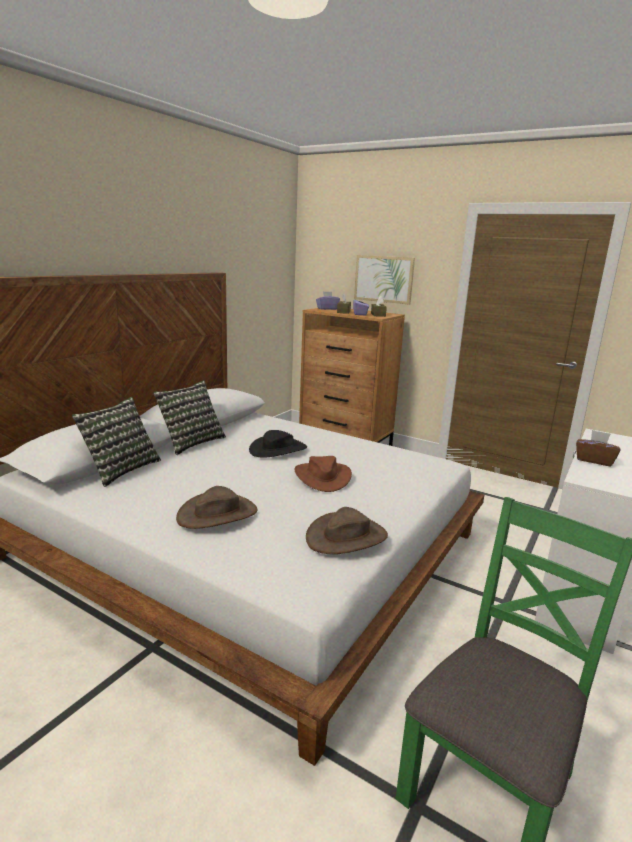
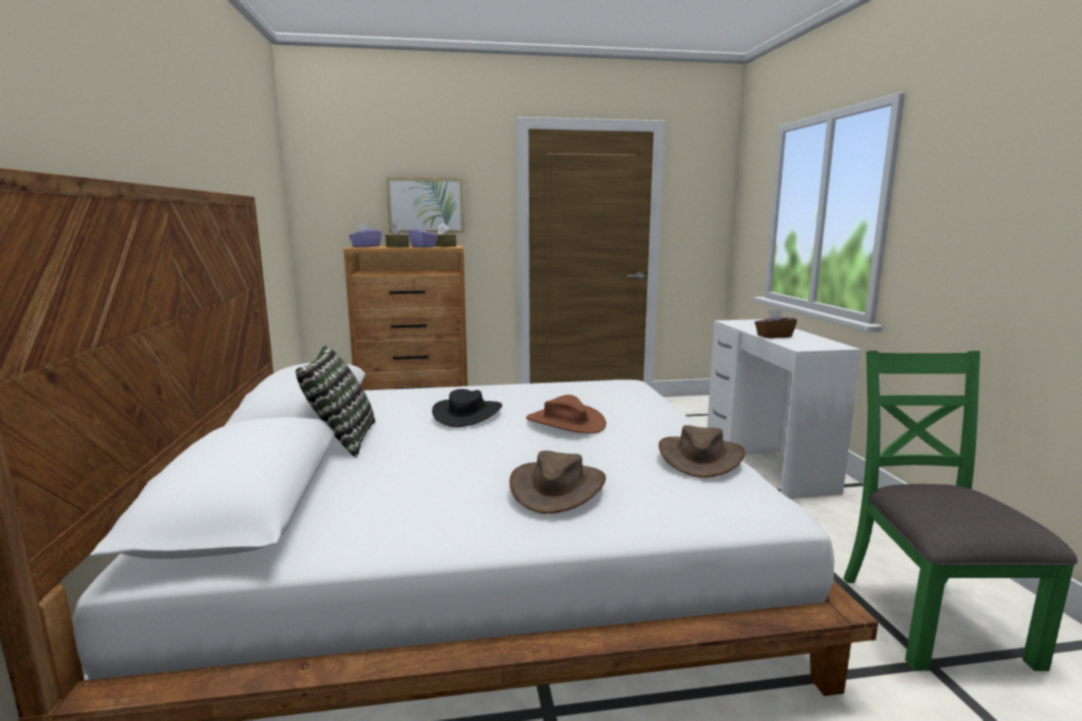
camera: 40 degrees left, 5 degrees down
(120, 469) = (314, 498): pillow -> none

